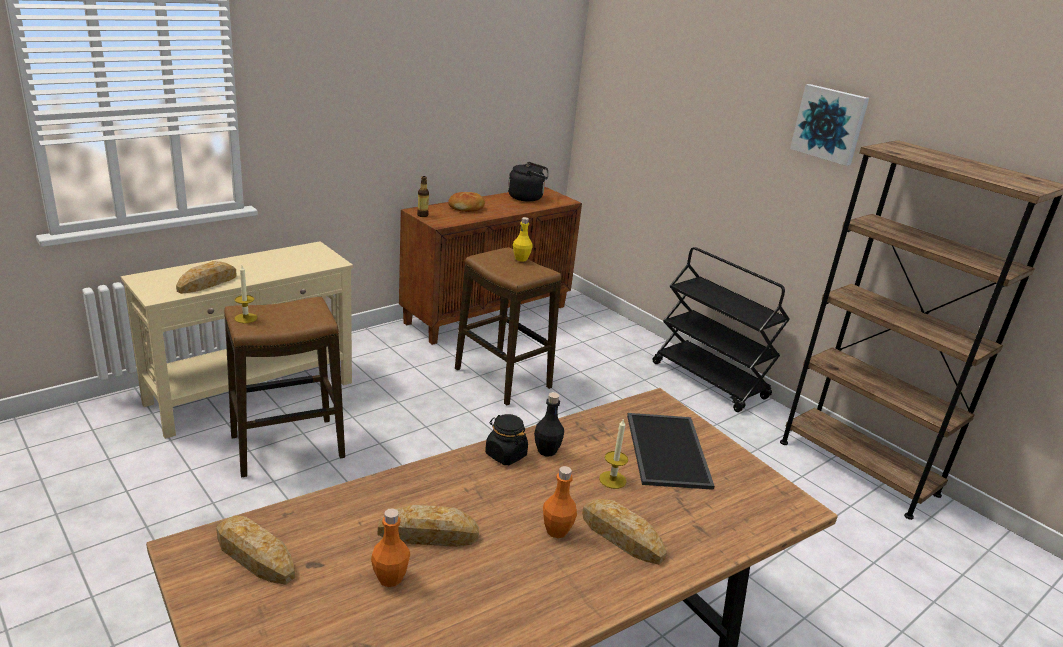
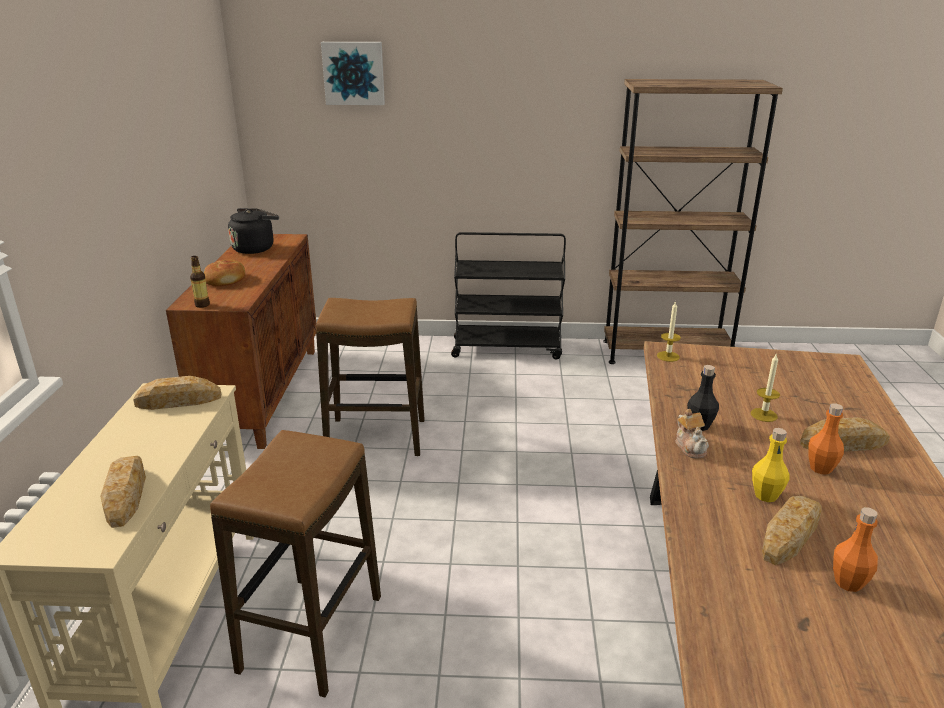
camera: 45 degrees left, 0 degrees up
(246, 318) = (267, 496): candle -> candle (668, 356)
(254, 555) = (768, 661): bread -> bread (178, 400)
(505, 455) = (691, 447): black jar -> teapot
(521, 259) = (361, 302): yellow bottle -> yellow bottle (766, 495)
(665, 449) = (737, 376): tray -> none
(830, 124) = (557, 80): picture -> picture (354, 73)

